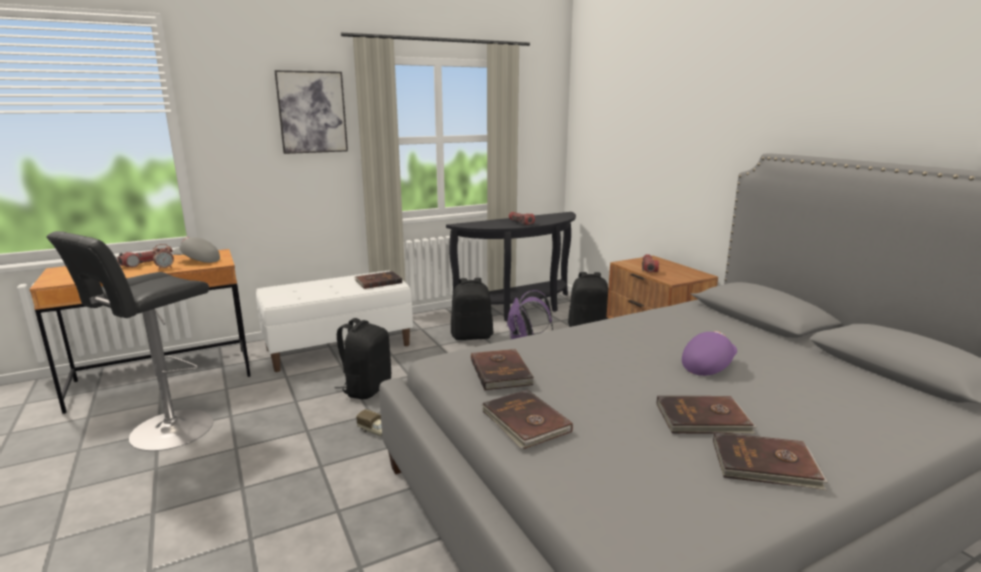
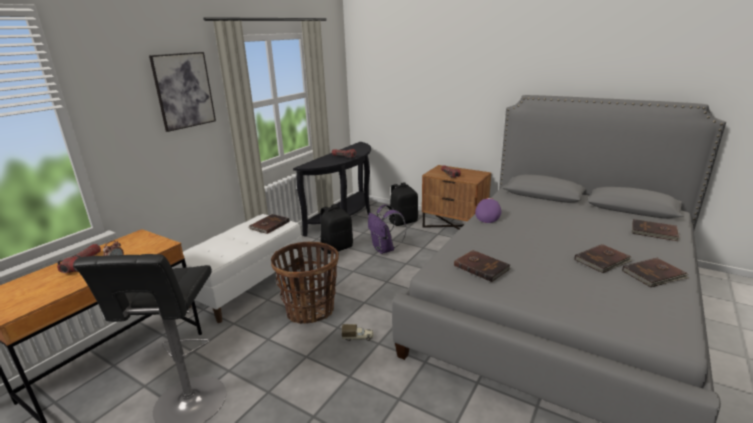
camera: 30 degrees left, 5 degrees up
(197, 261) = (135, 248): grey cap -> none
(366, 388) = (310, 310): black backpack -> basket
(525, 422) = (537, 293): brown book -> brown book (654, 232)
(708, 365) = (563, 229): purple cap -> purple cap (487, 216)

